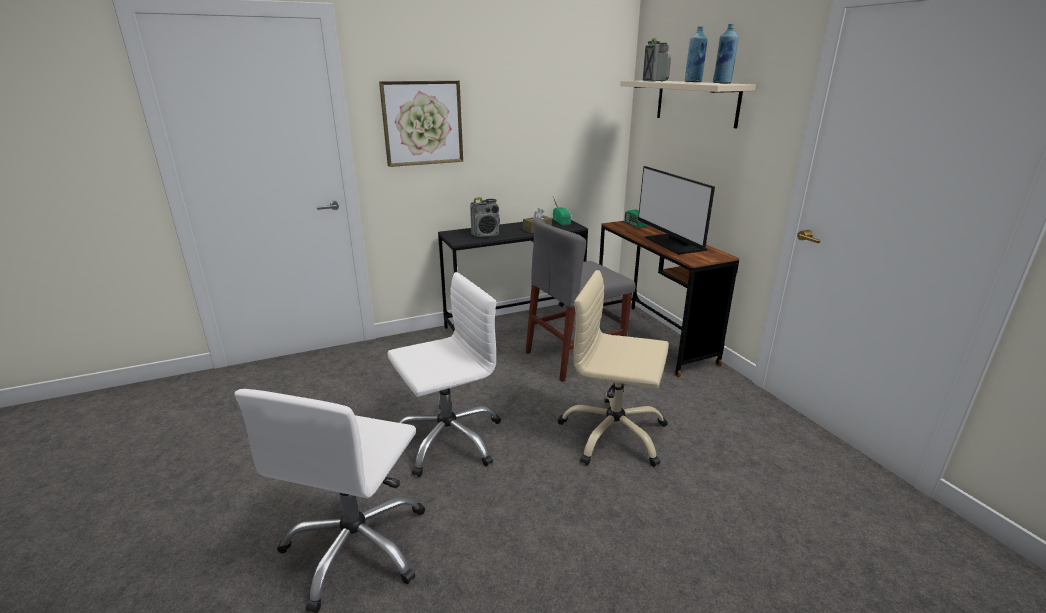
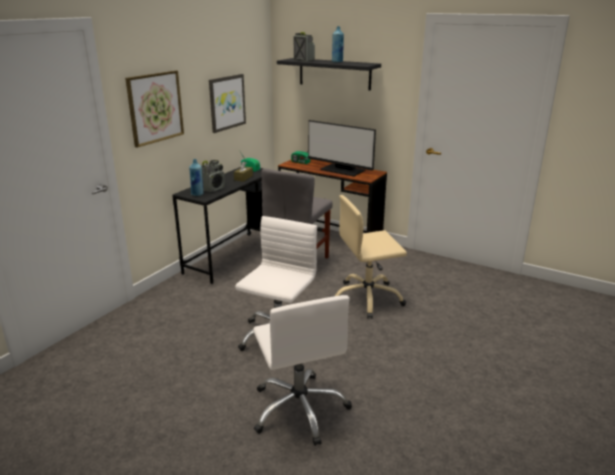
camera: 35 degrees left, 0 degrees up
(543, 132) = (226, 102): none -> picture
(696, 102) = (334, 74): beige shelf -> black shelf
(722, 83) = (361, 63): blue bottle -> blue bottle (197, 194)

